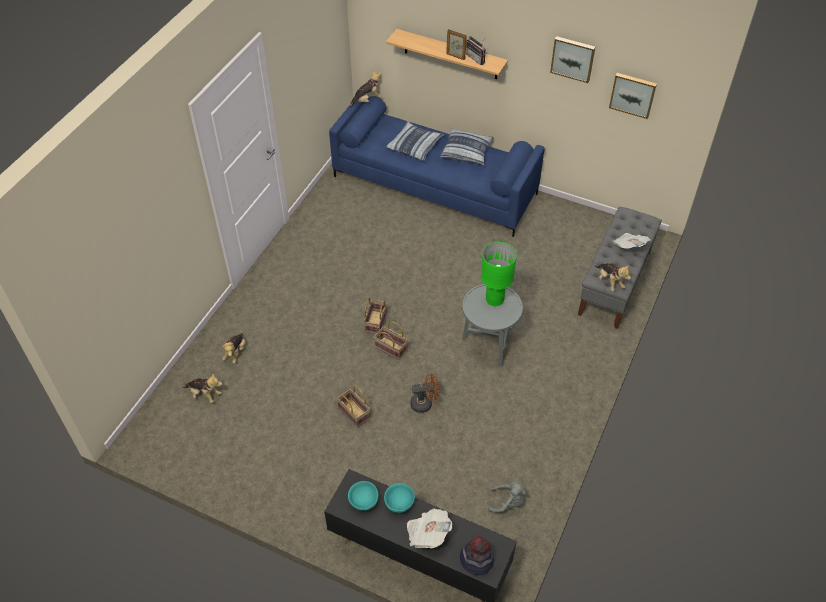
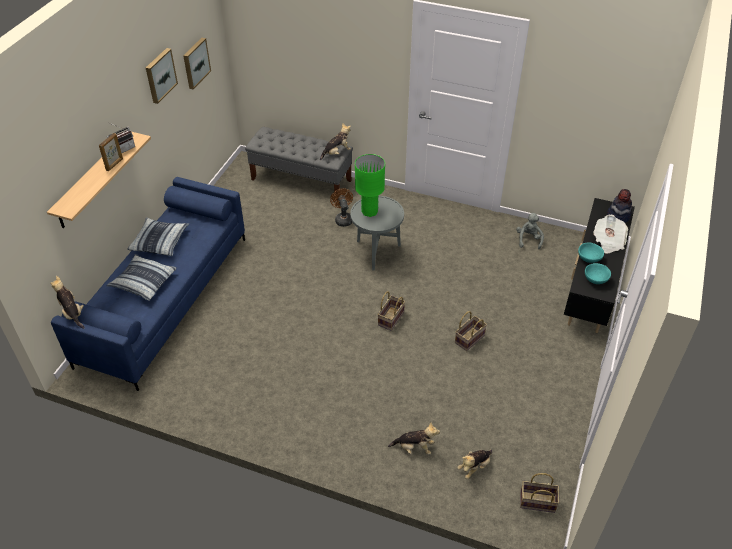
camera: 95 degrees left, 5 degrees down
(204, 394) = (474, 467): plush toy -> plush toy turned 150 degrees counterclockwise
(375, 322) = (359, 333): basket -> basket (536, 502)
(425, 403) = (448, 291): brown fan -> brown fan (343, 219)
(629, 246) = (297, 141): newspaper -> none

